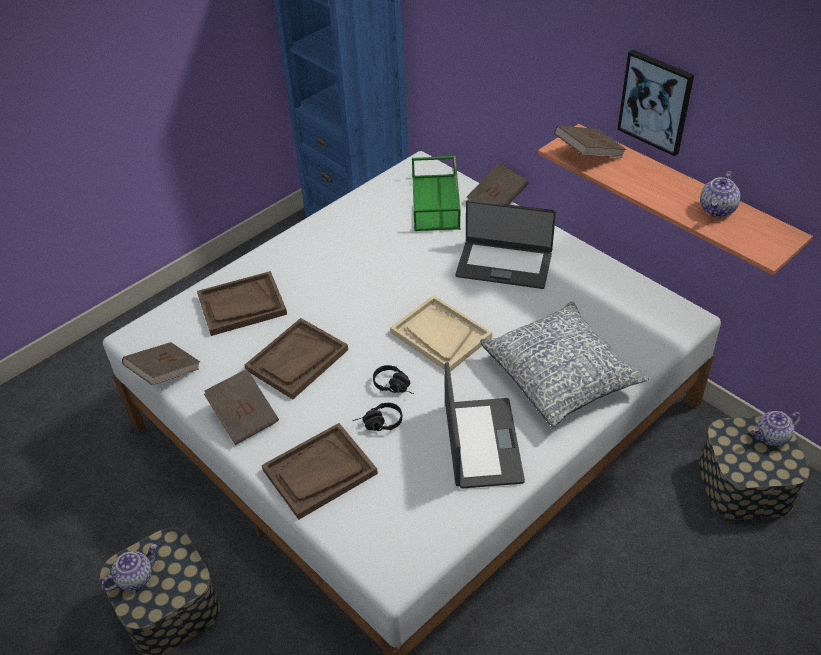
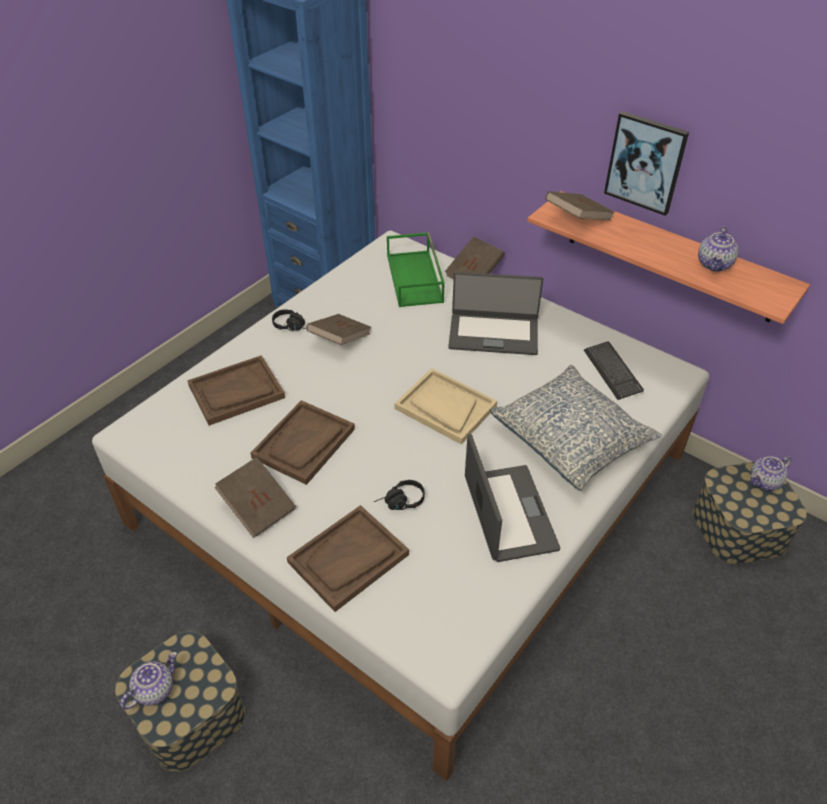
camera: 10 degrees left, 0 degrees up
(164, 373) = (165, 468): brown book -> brown book (340, 339)
(396, 386) = (410, 462): black headphones -> black headphones (292, 326)
(618, 311) = (612, 371): none -> keyboard

